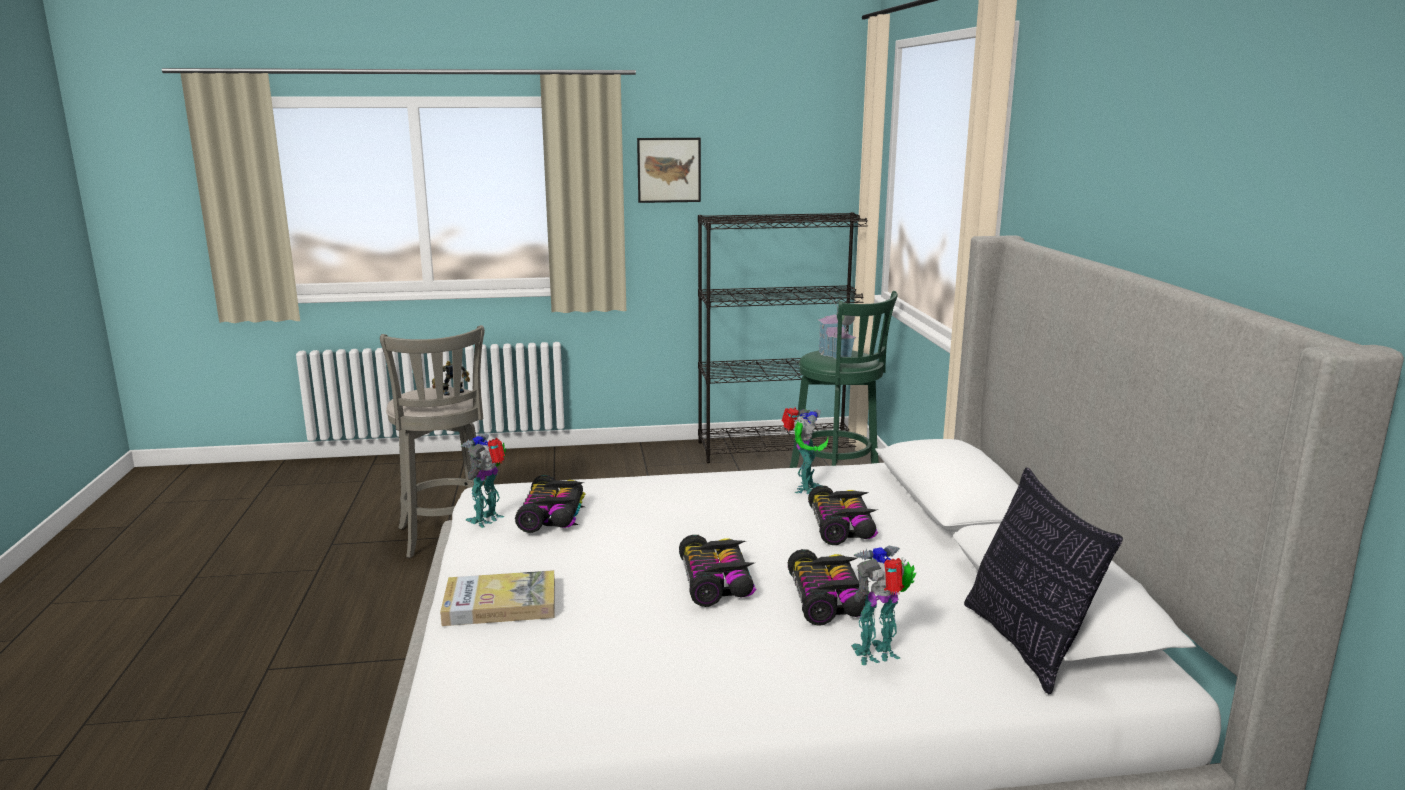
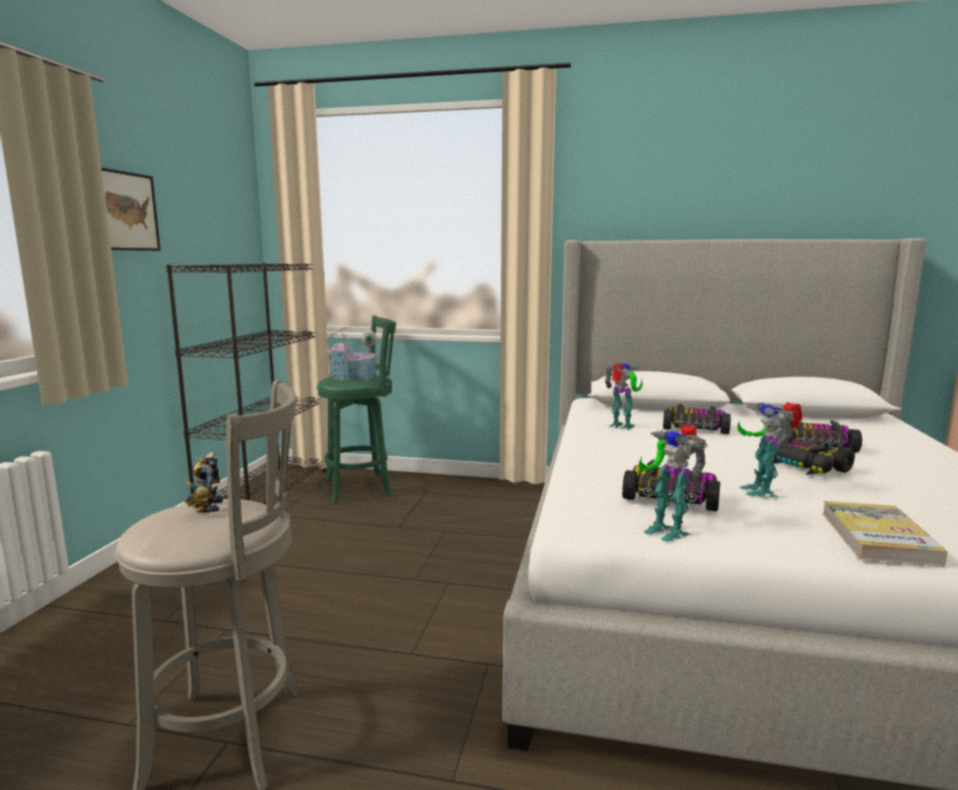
camera: 70 degrees left, 5 degrees down
(717, 582) = (801, 464): toy car -> toy car turned 135 degrees counterclockwise
(878, 655) = (887, 446): toy robot -> toy robot (762, 490)
(1026, 644) = (854, 422): pillow -> none

